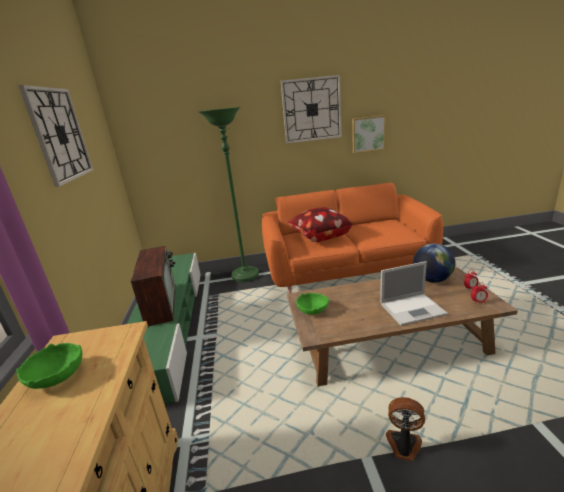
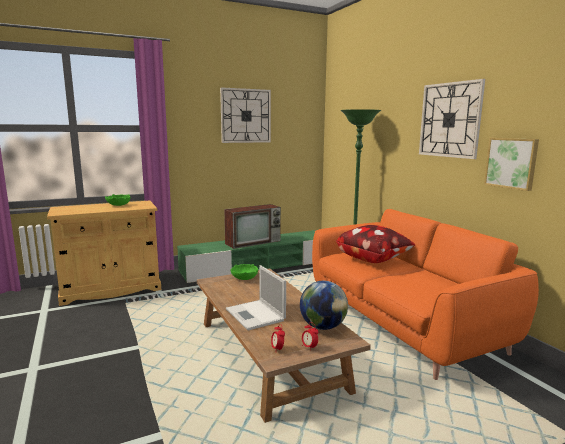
camera: 70 degrees right, 10 degrees down
(403, 446) = (145, 361): fan -> none

